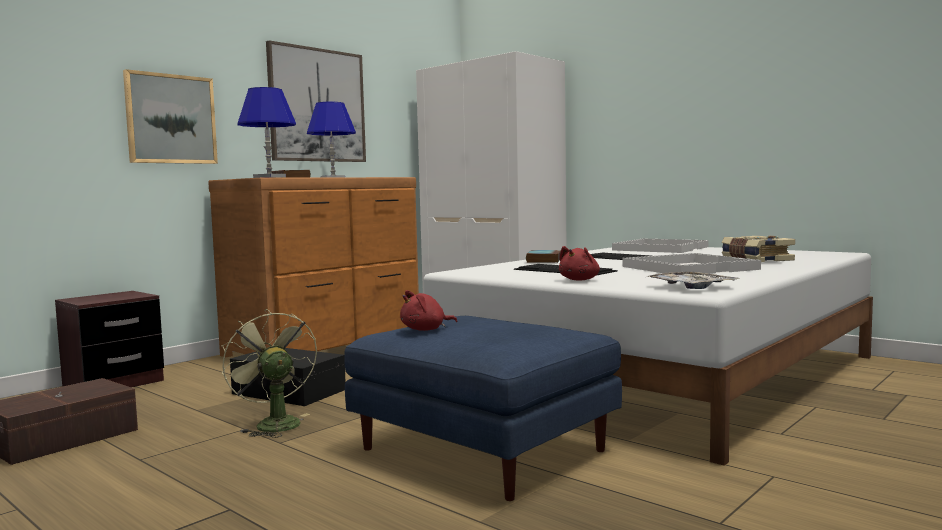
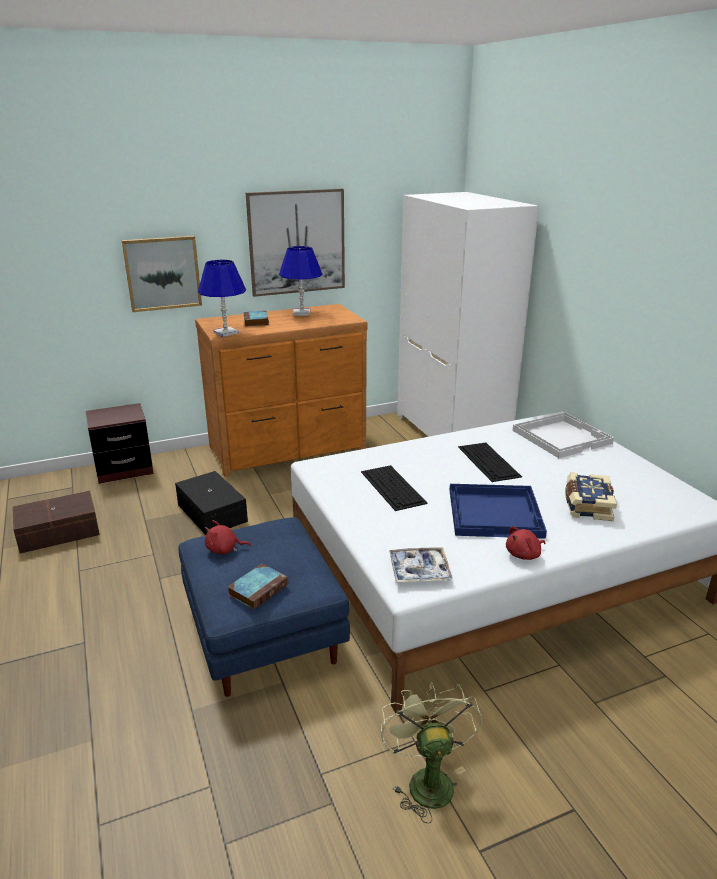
camera: 25 degrees right, 20 degrees up
(273, 423) = (172, 553): green fan -> green fan (426, 779)
(544, 260) = (416, 449): book -> book (259, 589)
(580, 280) = (368, 521): red plush toy -> red plush toy (524, 554)
(689, 268) = (495, 512): white tray -> blue tray

